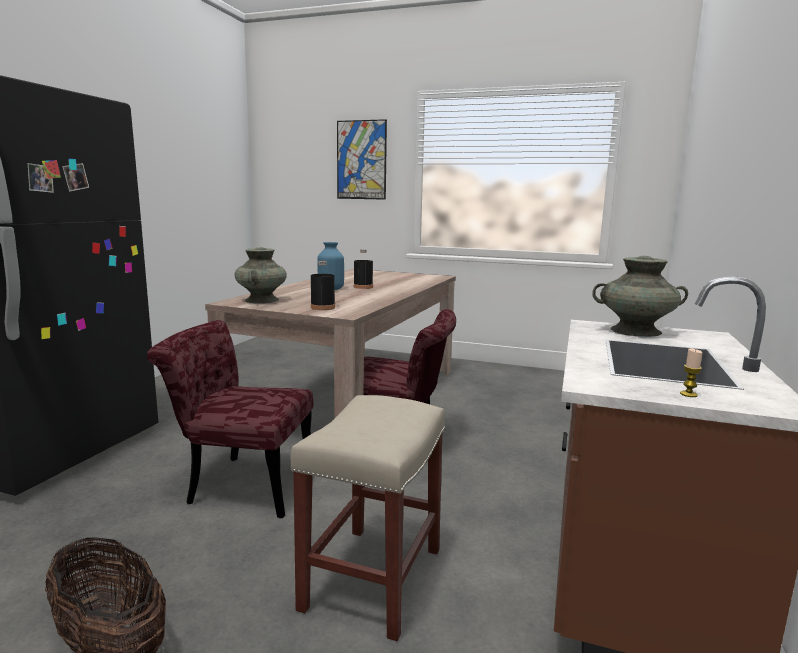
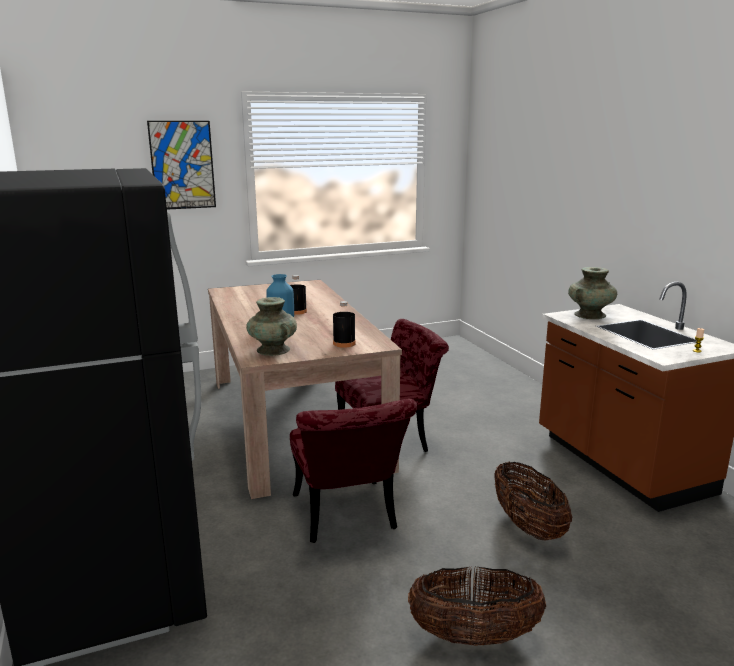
camera: 40 degrees left, 5 degrees up
(241, 483) = (347, 518): red chair -> red chair turned 75 degrees counterclockwise
(373, 580) = (528, 526): beige stool -> basket

